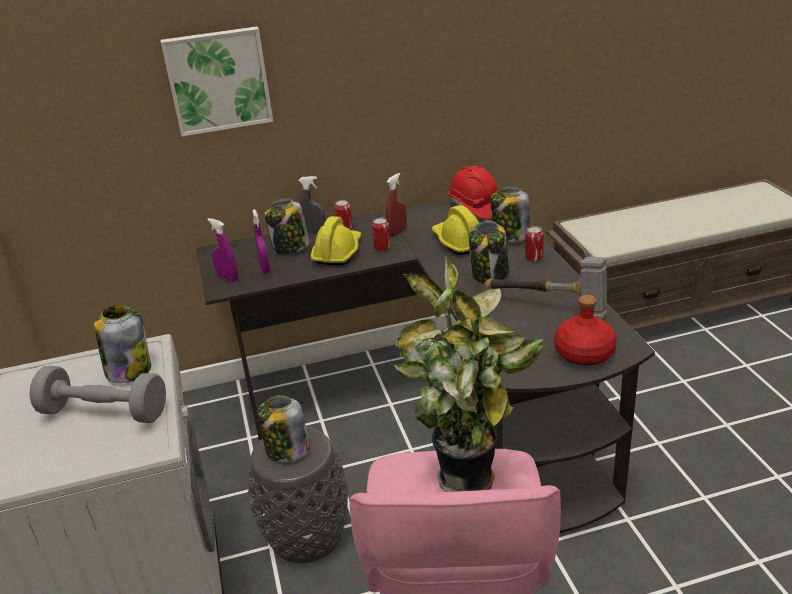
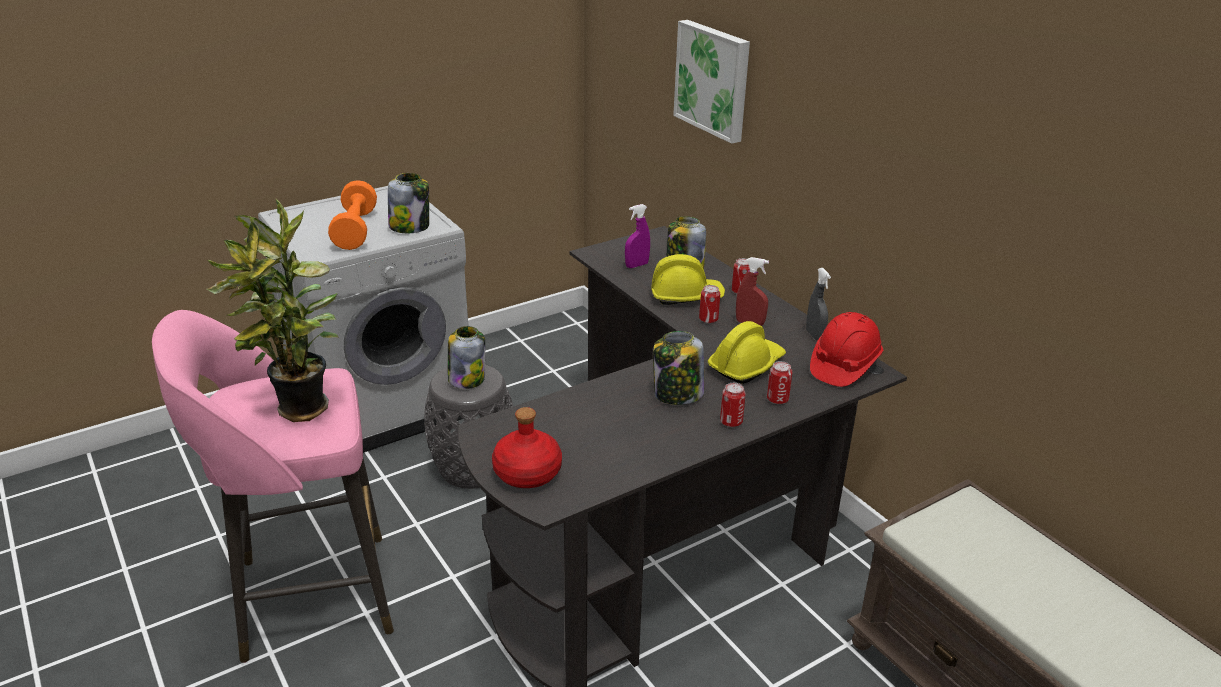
camera: 70 degrees right, 0 degrees up
(104, 412) = (355, 230): grey dumbbell -> orange dumbbell
(228, 278) = (612, 252): purple spray bottle -> none
(314, 232) = (725, 276): grey spray bottle -> grey spray bottle (814, 335)
(510, 237) = (777, 399): jar -> can
(549, 308) = (616, 442): hammer -> none

